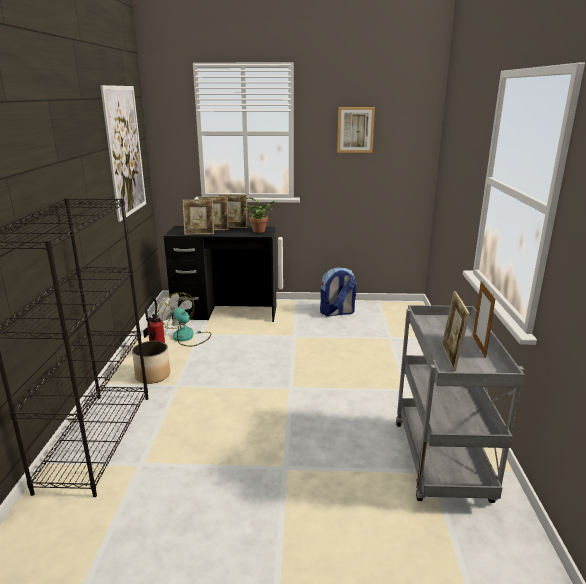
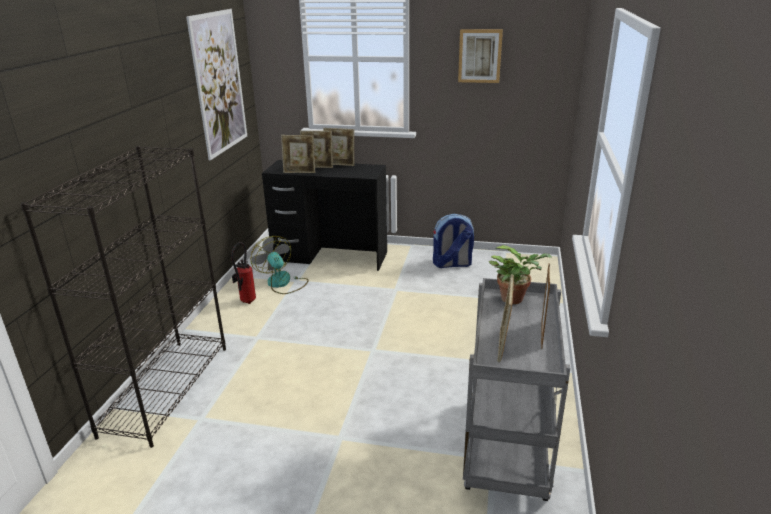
camera: 10 degrees right, 5 degrees up
(153, 375) = (237, 324): planter -> none
(260, 231) = (367, 170): potted plant -> potted plant (515, 299)

